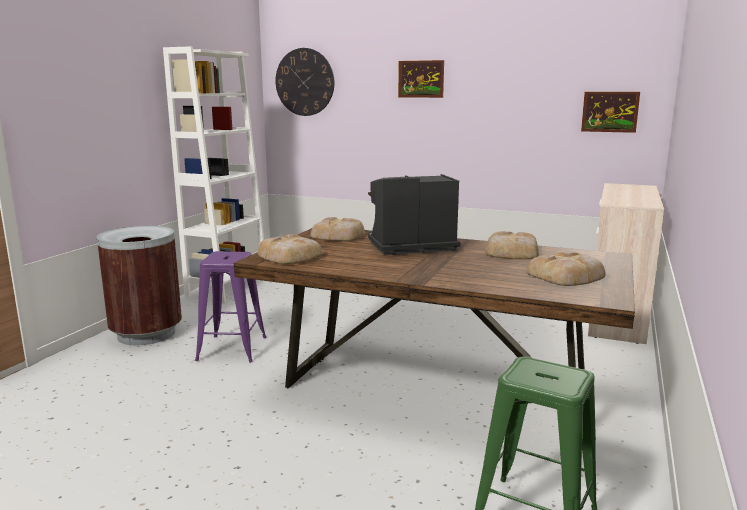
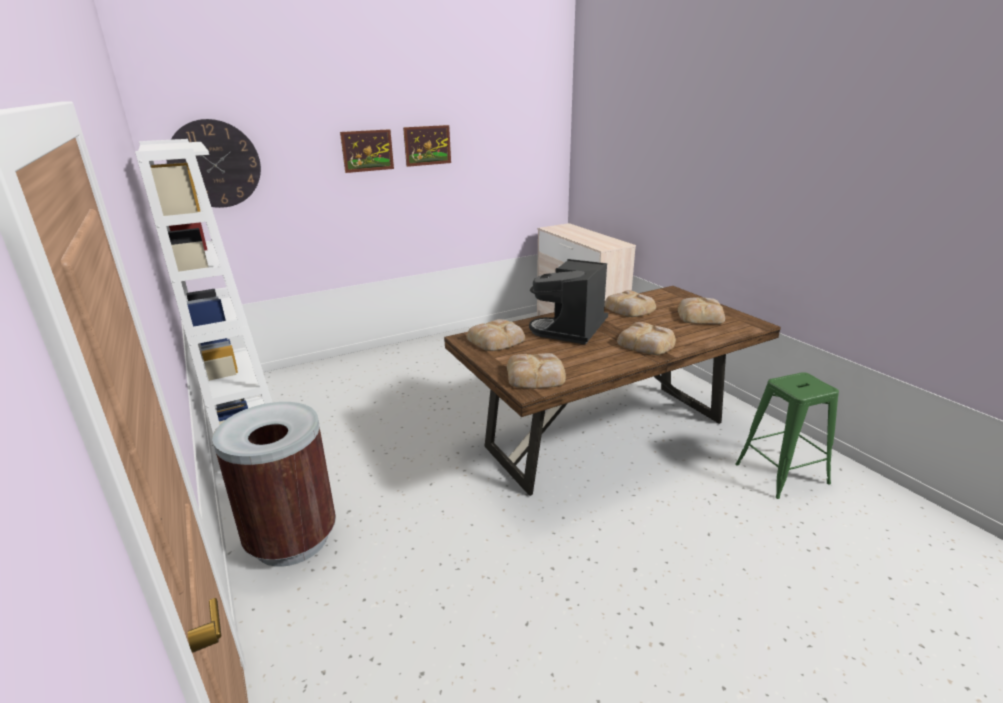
camera: 50 degrees left, 10 degrees up
(232, 349) = (413, 496): purple stool -> none
(433, 271) = (647, 344): none -> bread
(610, 111) = (531, 168): picture -> picture (427, 145)

